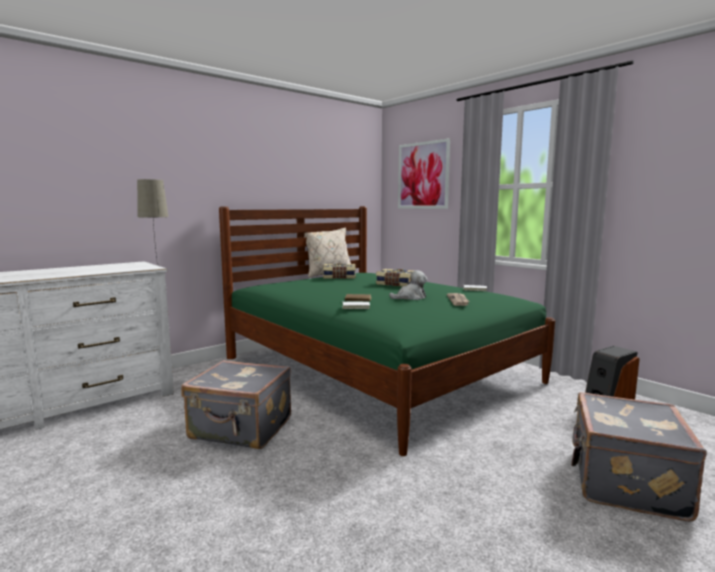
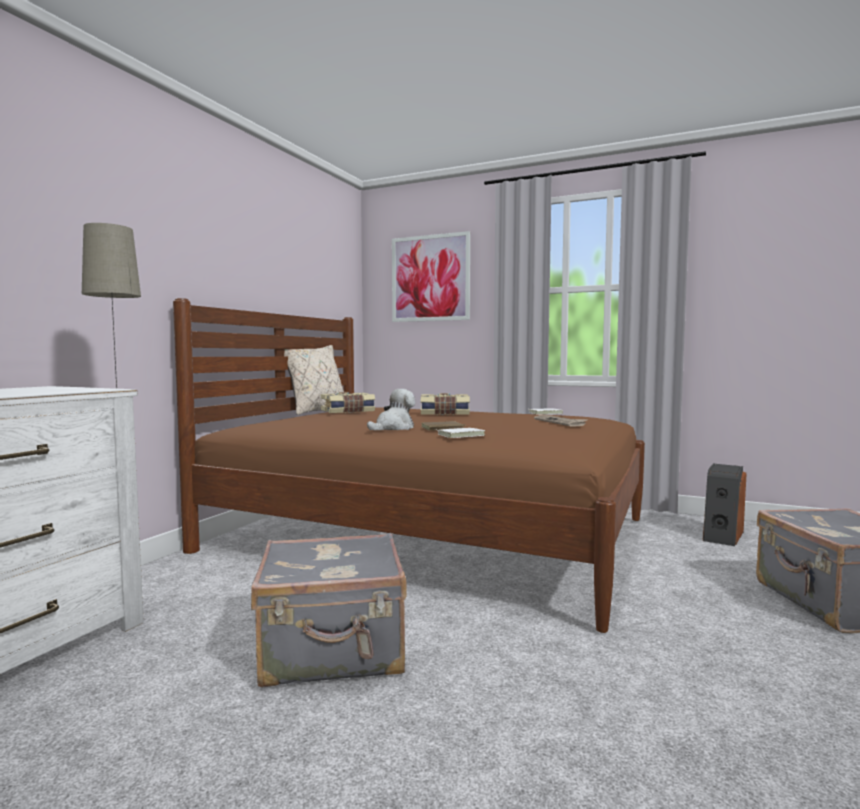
camera: 25 degrees left, 5 degrees down
(375, 370) = (431, 535): green bed -> brown bed
(410, 297) = (500, 423): plush toy -> plush toy (393, 428)

